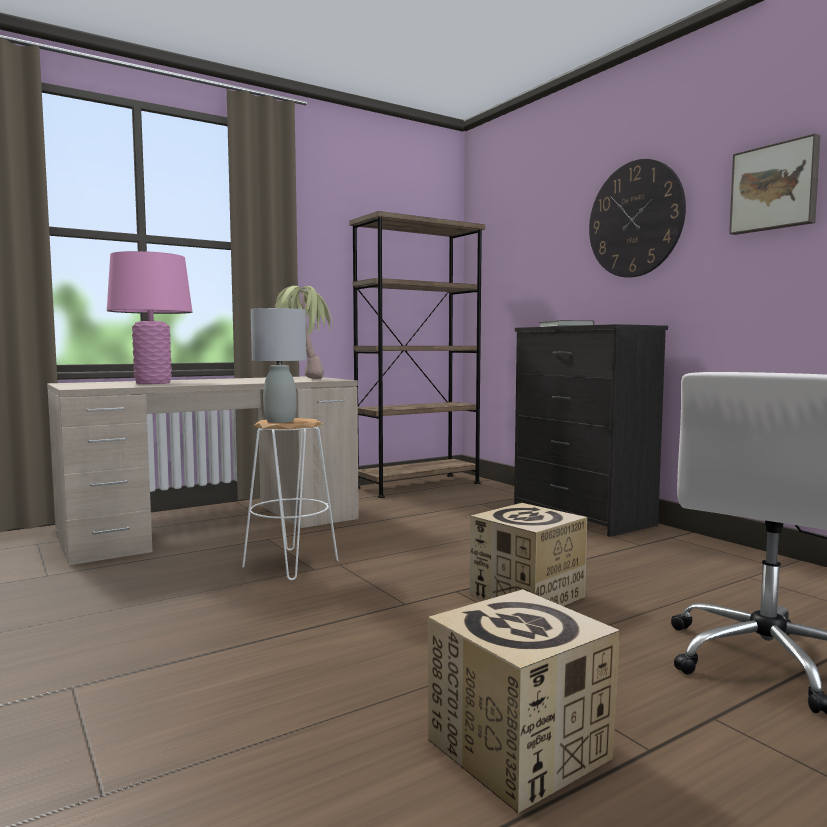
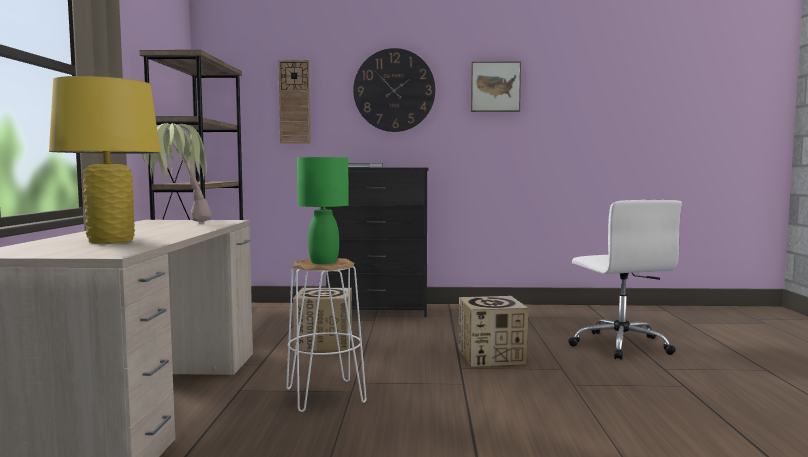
camera: 55 degrees left, 0 degrees up
(153, 383) = (110, 241): pink table lamp -> yellow table lamp
(281, 421) = (324, 262): grey table lamp -> green table lamp
(519, 749) = (669, 406): cardboard box -> cardboard box (324, 343)
(537, 251) = (294, 102): none -> wall clock

